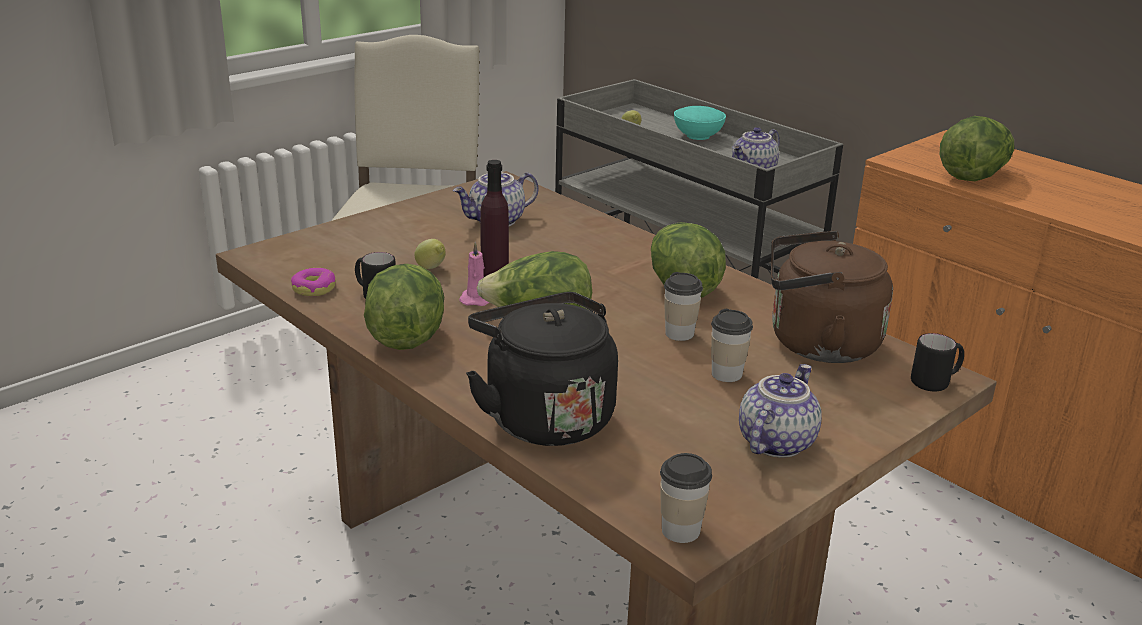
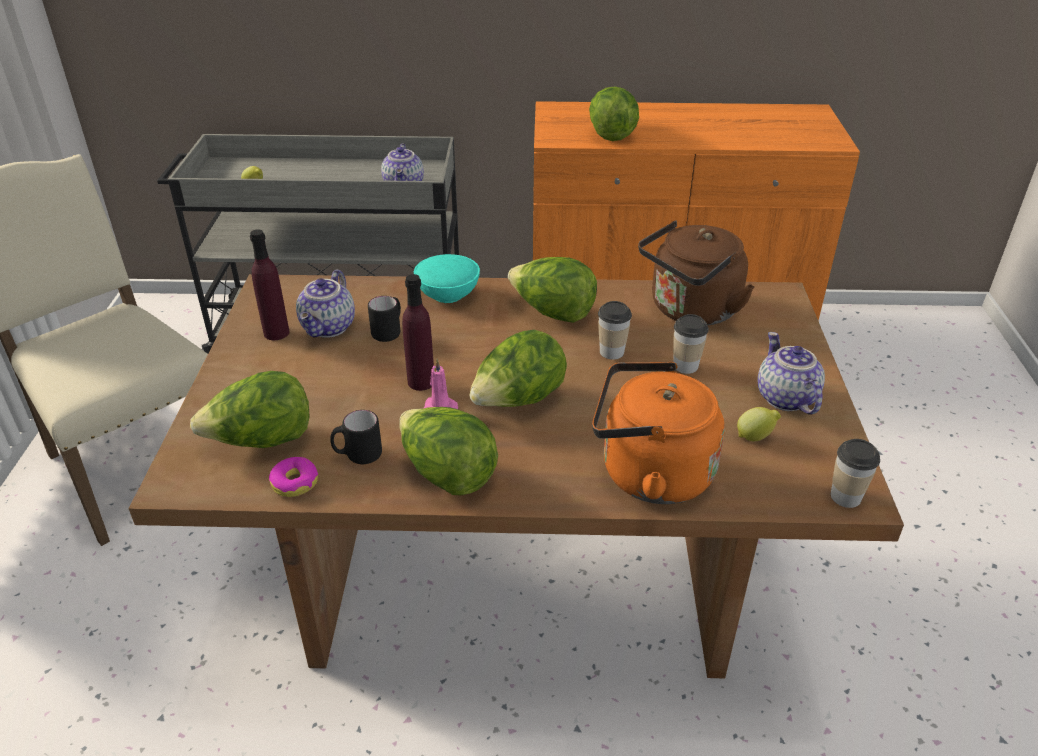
camera: 45 degrees left, 10 degrees up
(337, 259) = (262, 441): none -> lettuce
(432, 269) = (357, 402): lemon -> lemon (755, 437)
(458, 209) = (276, 333): none -> purple bottle
(544, 416) = (649, 473): black kettle -> orange kettle
(697, 135) = (313, 169): turquoise bowl -> turquoise bowl (447, 295)
(935, 382) = (782, 301): black mug -> black mug (389, 332)

